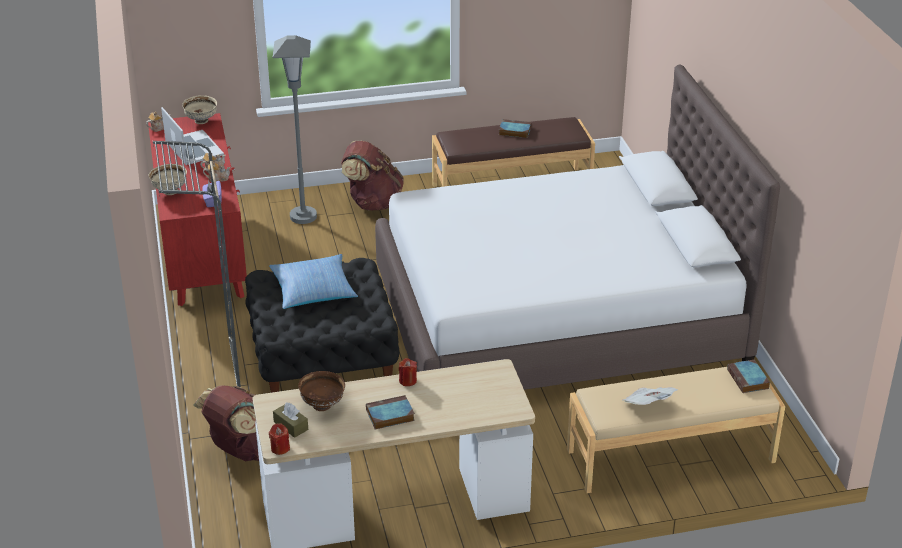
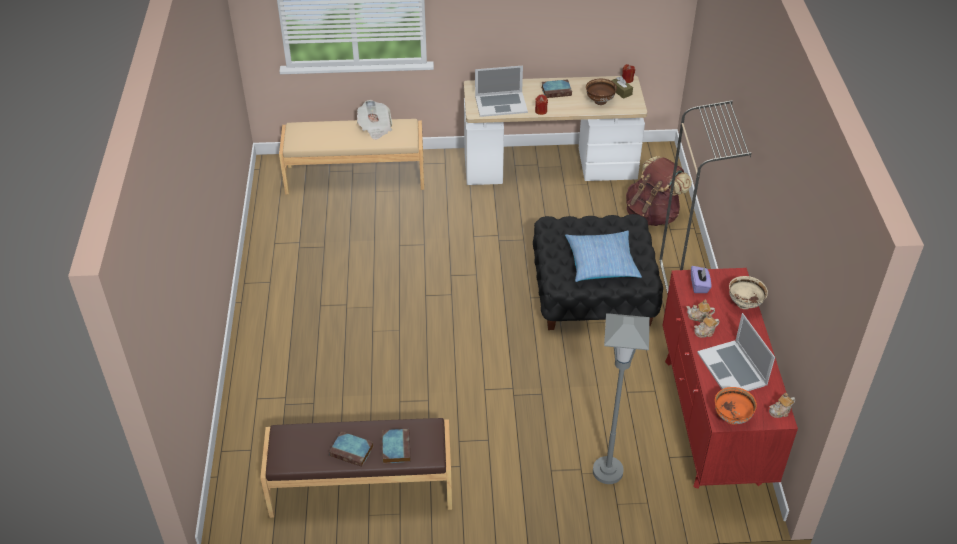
camera: 170 degrees left, 10 degrees up
(202, 121) = (731, 417): beige bowl -> orange bowl
(372, 203) = (527, 484): brown backpack -> none
(468, 385) = (501, 104): none -> laptop
(558, 319) = (384, 299): white bed -> none
(748, 380) = (296, 137): book -> book (396, 447)

